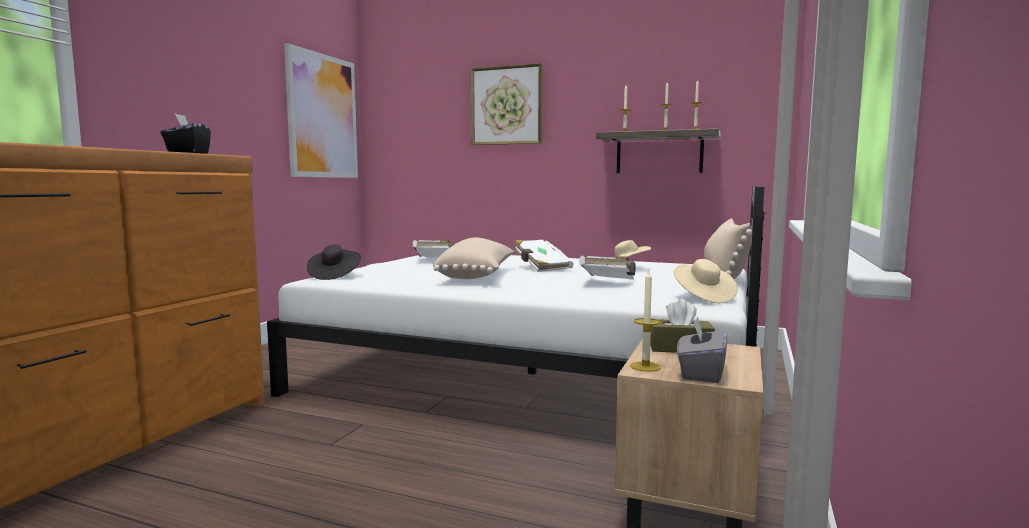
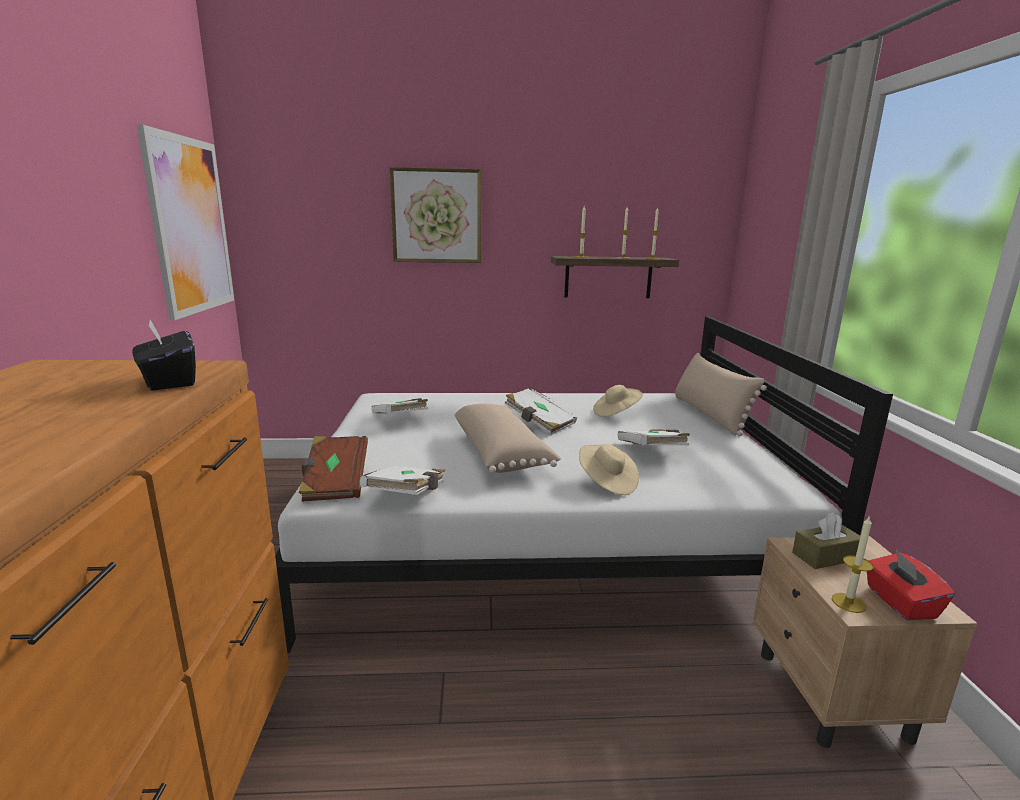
camera: 25 degrees left, 10 degrees up
(334, 276) = (335, 483): black hat -> brown book
(371, 283) = (407, 496): none -> white book
(700, 373) = (900, 602): grey tissue box -> red tissue box
(703, 297) = (762, 469): beige hat -> beige hat (607, 483)

